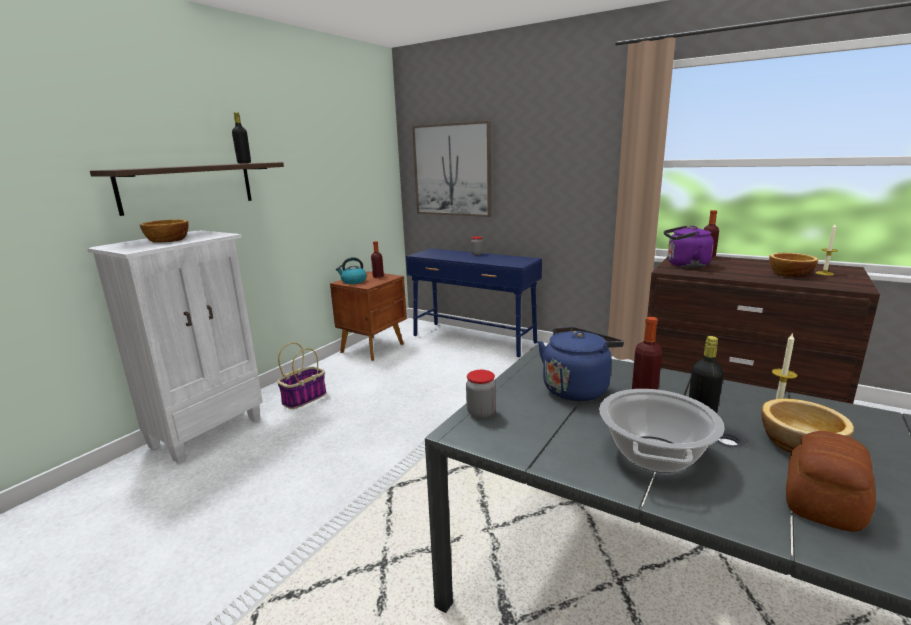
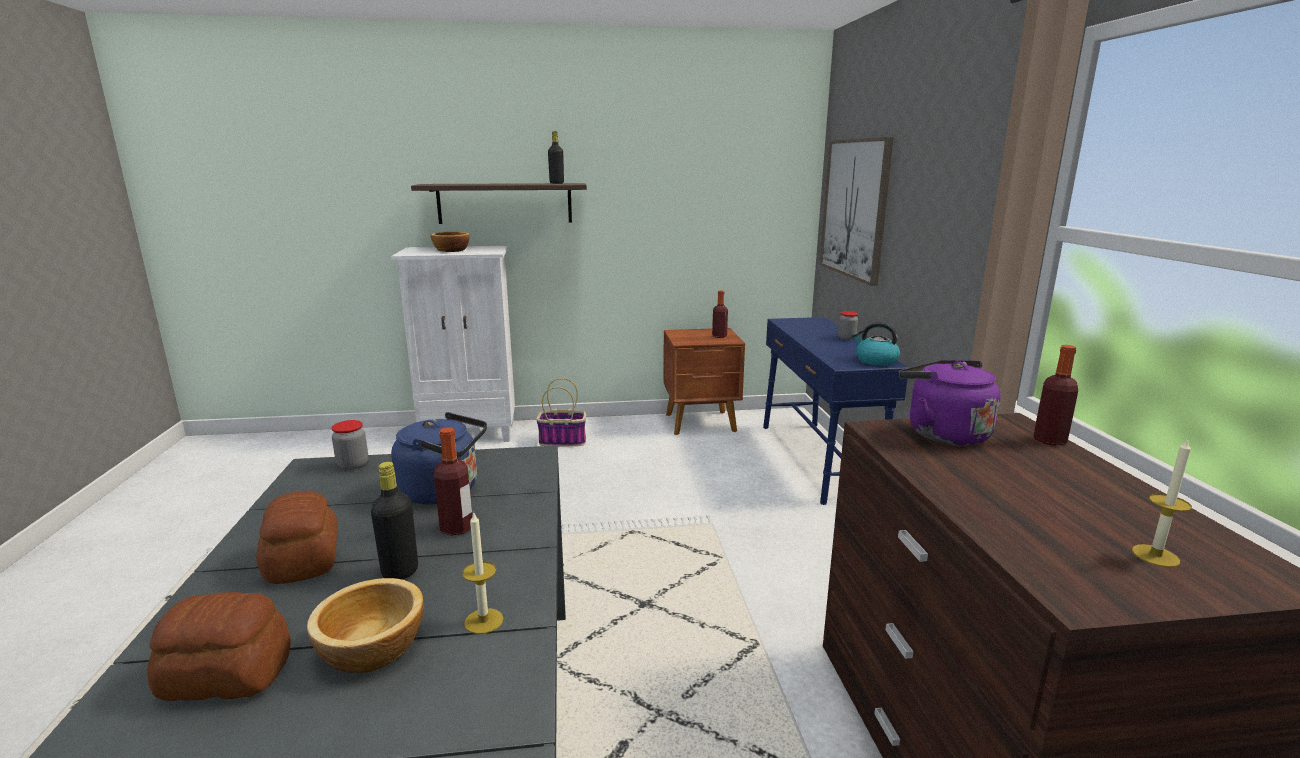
camera: 50 degrees right, 0 degrees up
(353, 281) = (685, 334): kettle -> kettle (875, 361)
(654, 454) = (304, 559): cooking pot -> bread
(789, 274) = (1063, 520): bowl -> none

